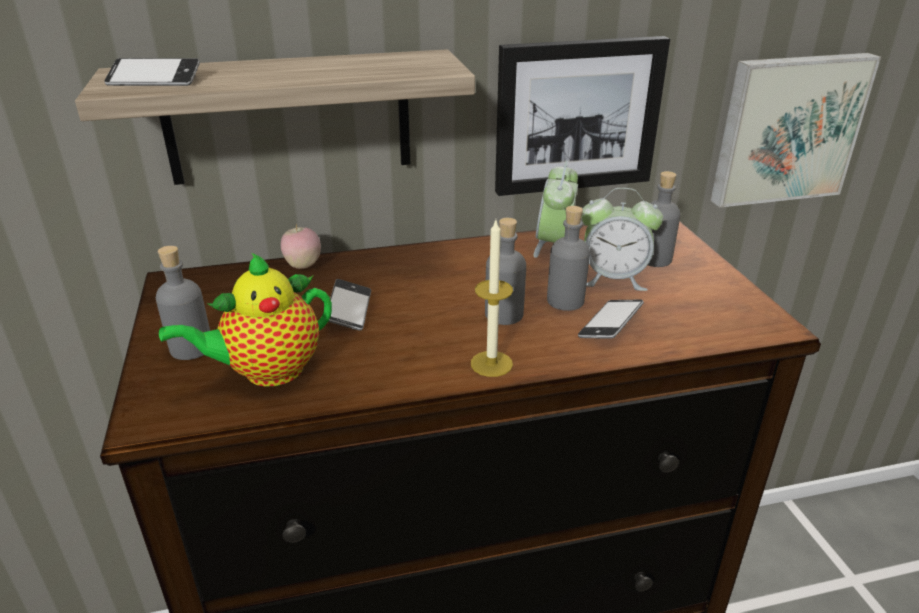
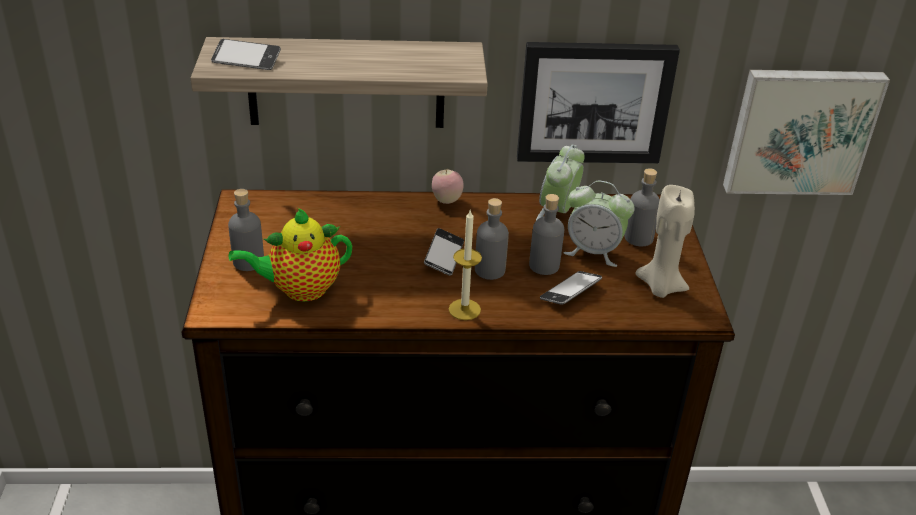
camera: 10 degrees right, 5 degrees up
(303, 266) = (344, 201): apple -> apple (446, 201)
(349, 310) = (370, 248): phone -> phone (444, 256)
(708, 304) = (660, 287): none -> beige candle

